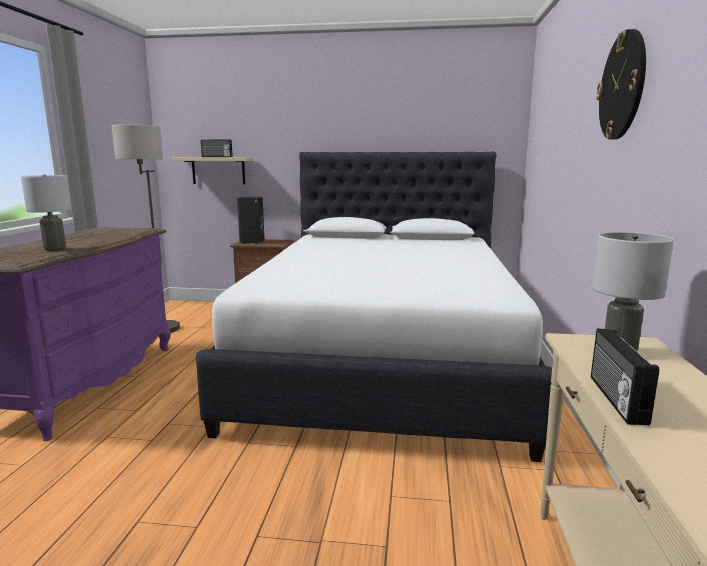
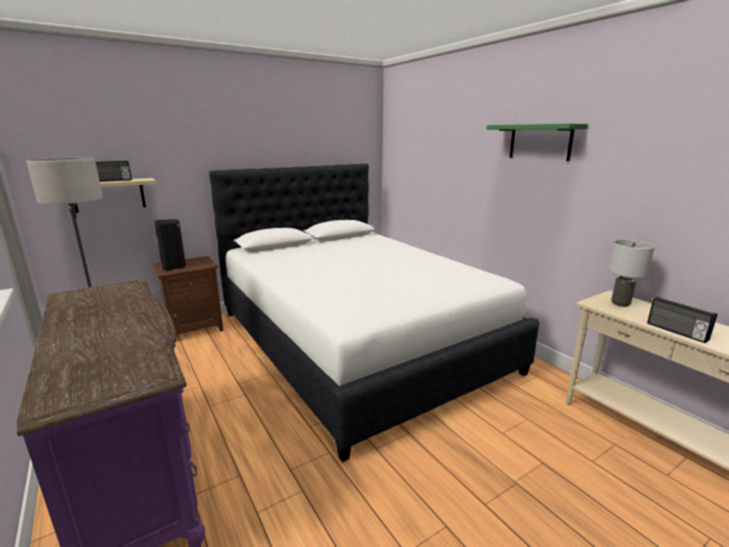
camera: 40 degrees left, 5 degrees up
(56, 249) = (132, 342): white table lamp -> none
(622, 86) = (540, 142): wall clock -> green shelf

